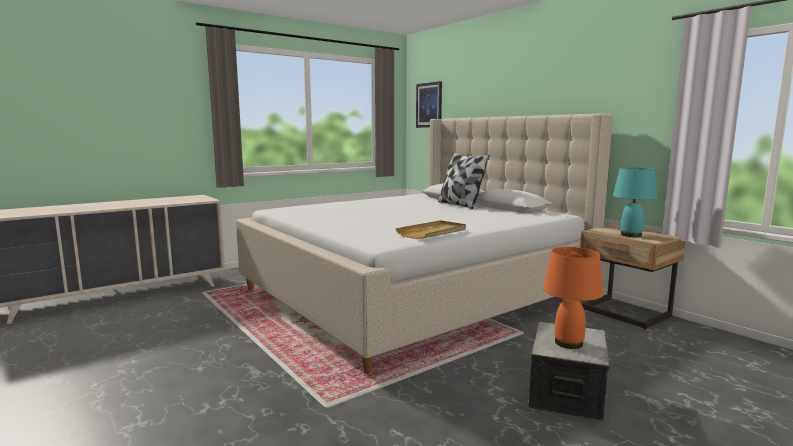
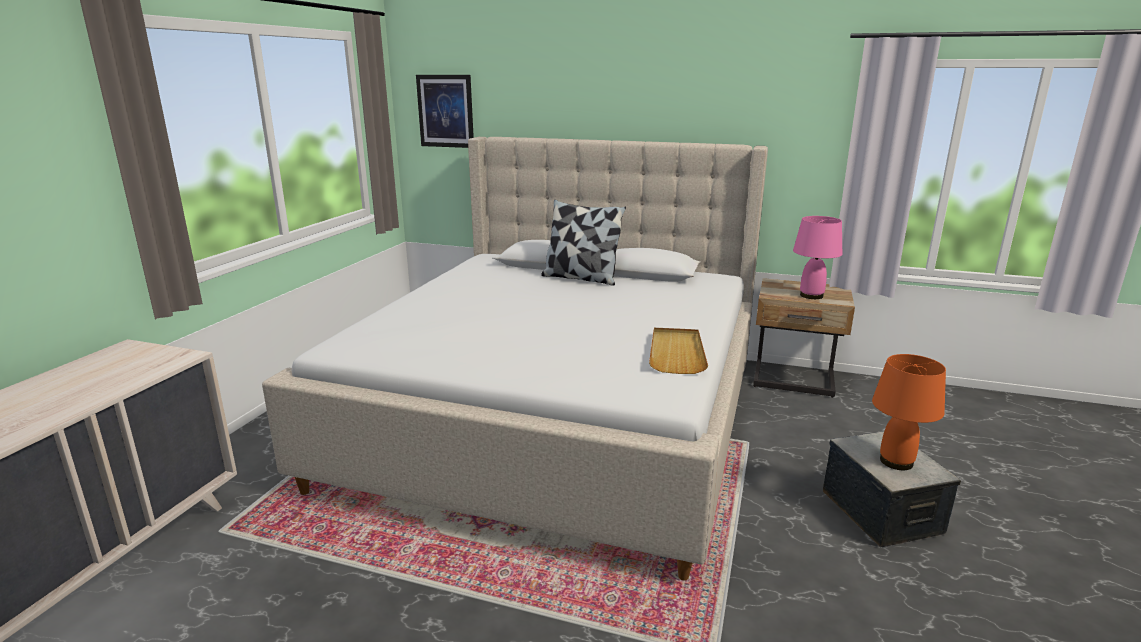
camera: 35 degrees left, 10 degrees up
(631, 235) = (811, 295): turquoise table lamp -> pink table lamp

